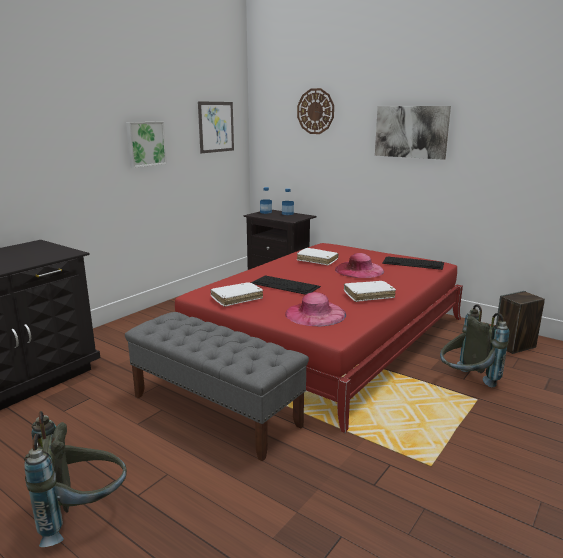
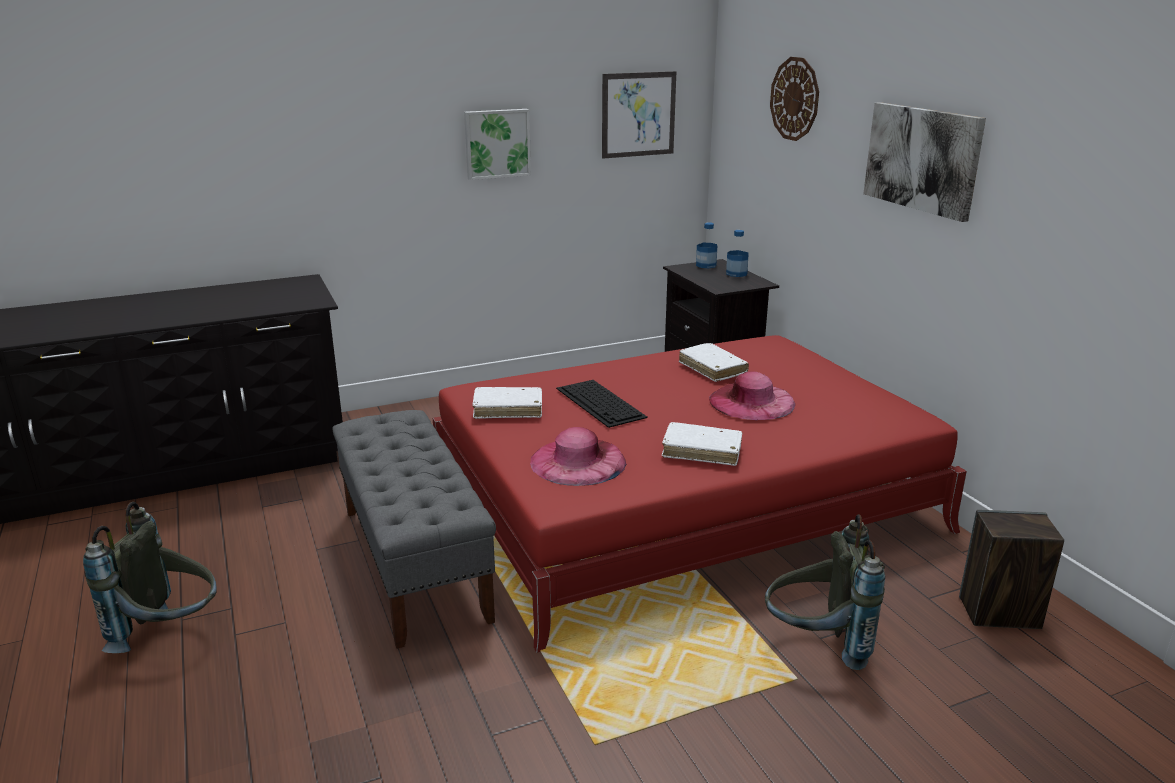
camera: 30 degrees right, 5 degrees up
(413, 263) = (867, 408): keyboard -> none

